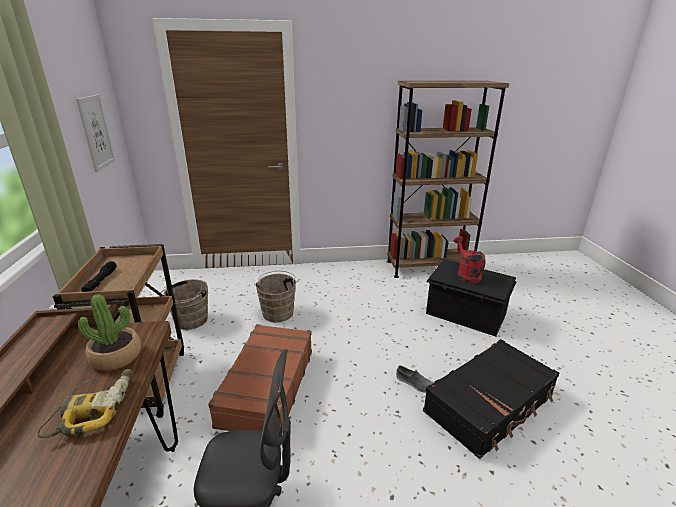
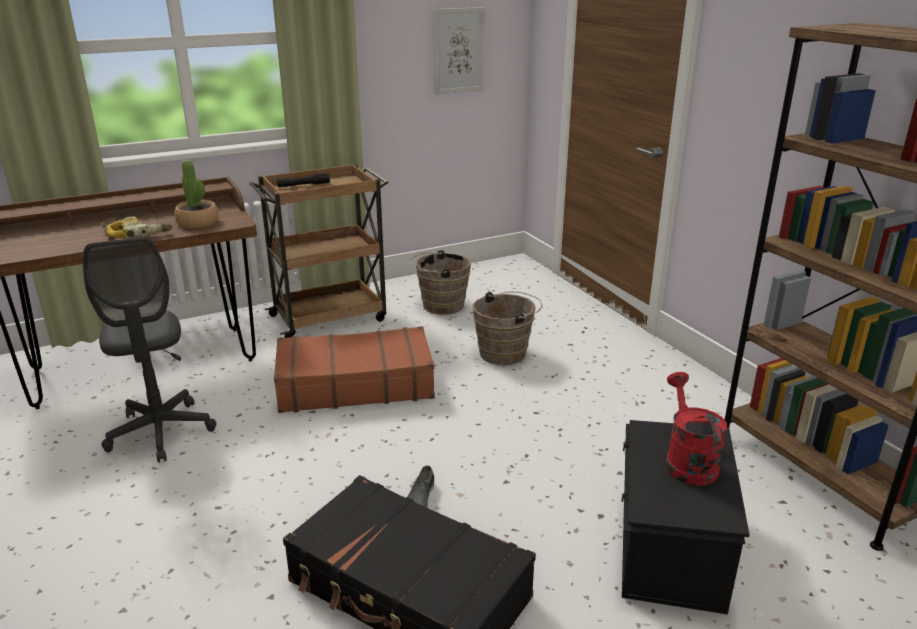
camera: 70 degrees right, 0 degrees up
(466, 274) = (687, 461): red watering can -> red watering can turned 60 degrees counterclockwise

